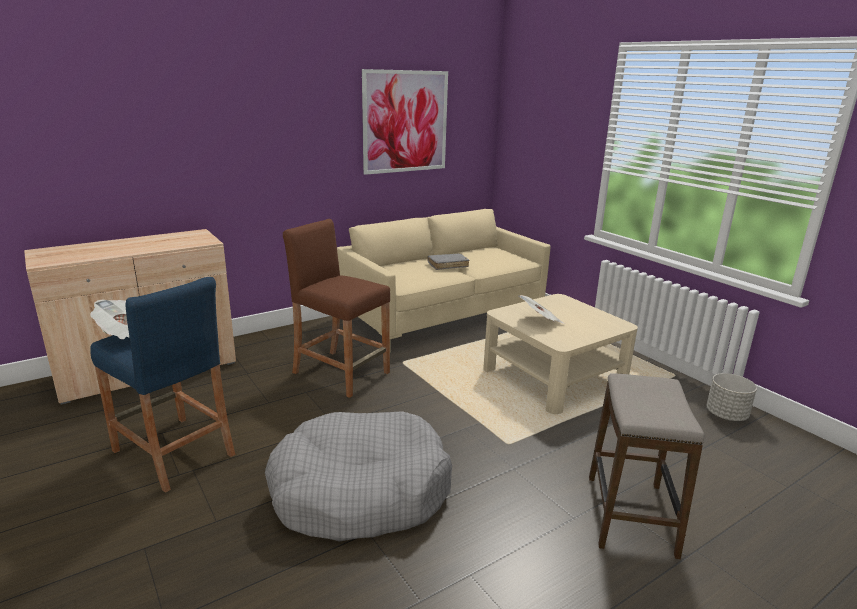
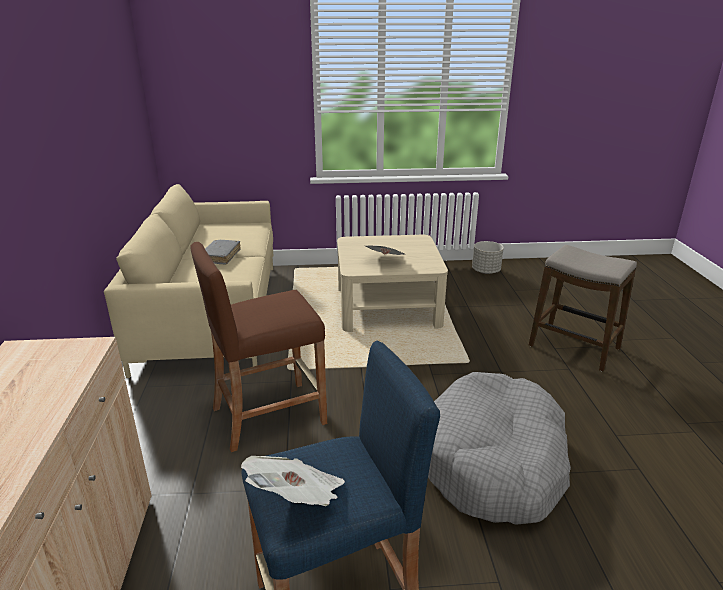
camera: 60 degrees left, 5 degrees up
(405, 122) = (100, 97): picture -> none

